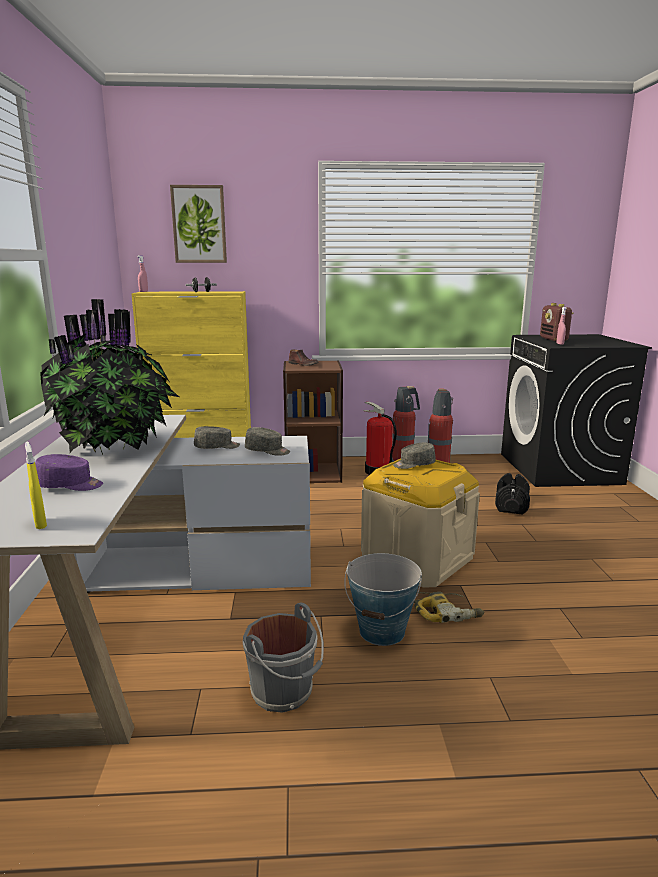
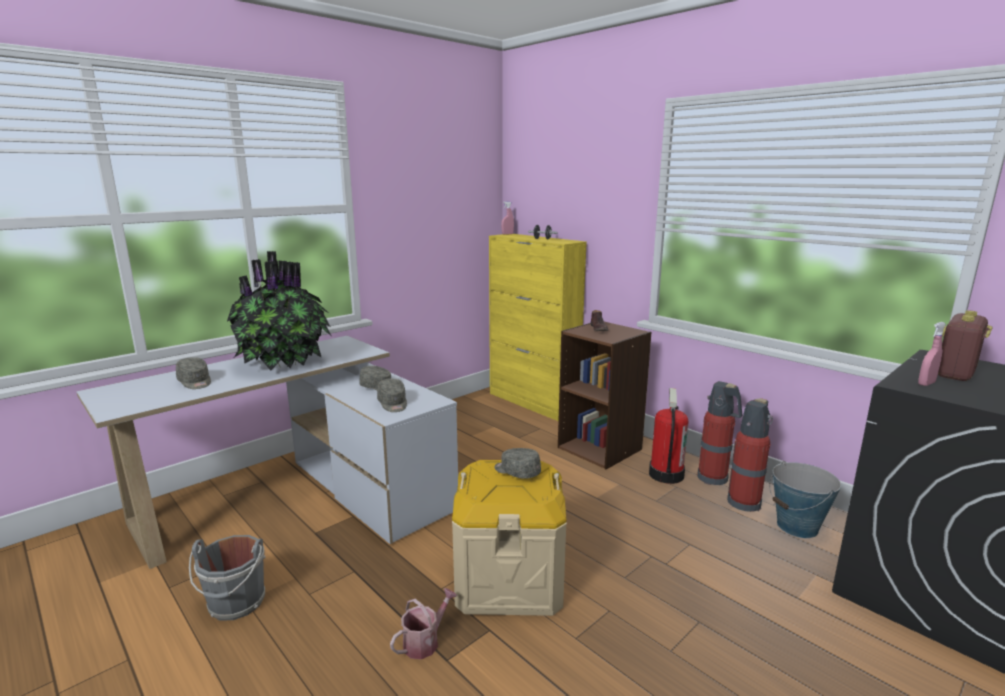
camera: 50 degrees right, 0 degrees up
(40, 523) = (124, 400): yellow spray bottle -> none
(70, 486) = (195, 382): purple cap -> grey cap
(199, 224) = (557, 172): picture -> none
(382, 631) = (357, 615): bucket -> bucket (797, 527)
(445, 612) = (425, 641): power drill -> watering can
(511, 505) = (739, 594): black dumbbell -> none

